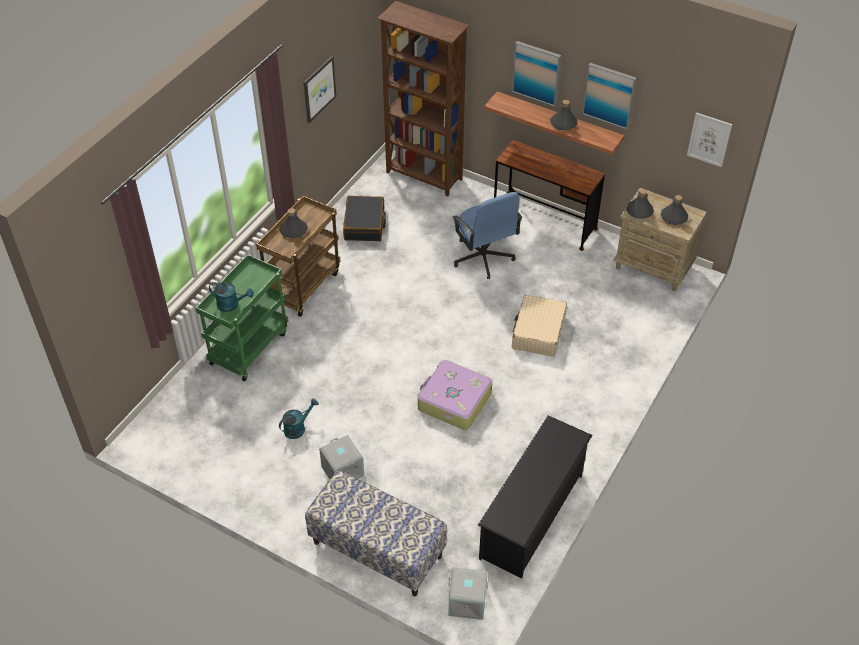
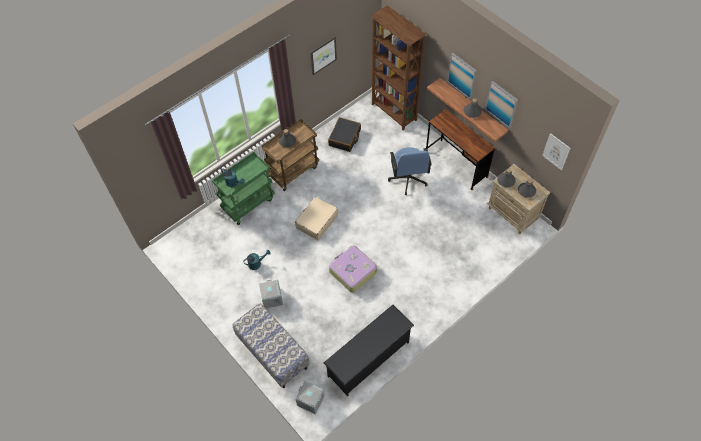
camera: 20 degrees right, 10 degrees up
(538, 332) = (421, 239): beige suitcase -> beige suitcase (316, 222)

